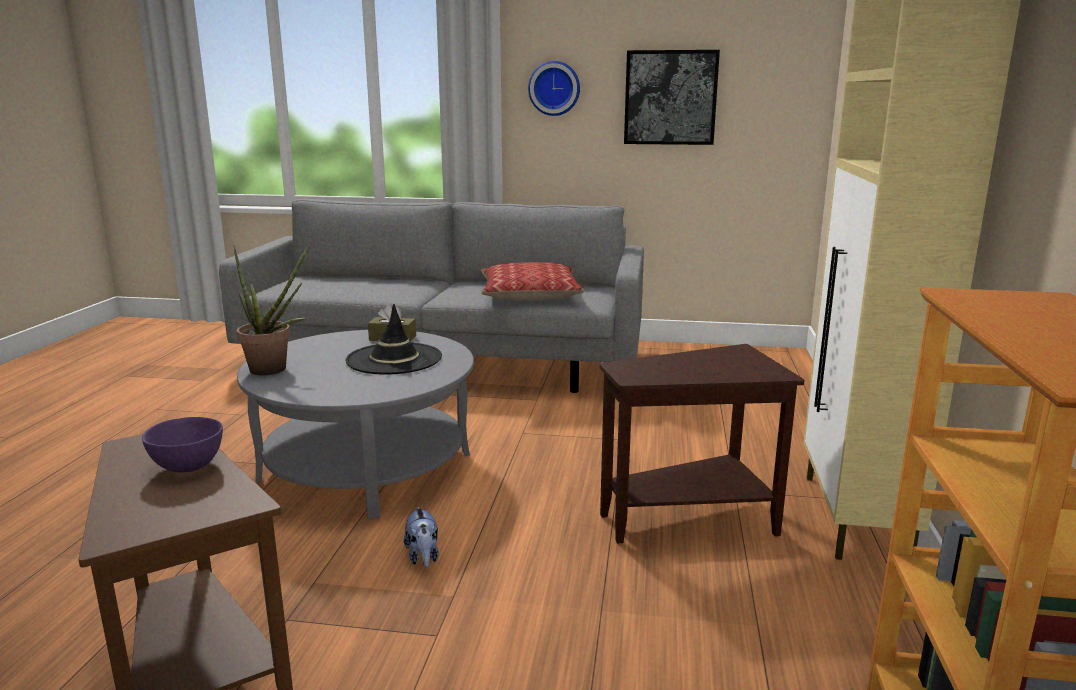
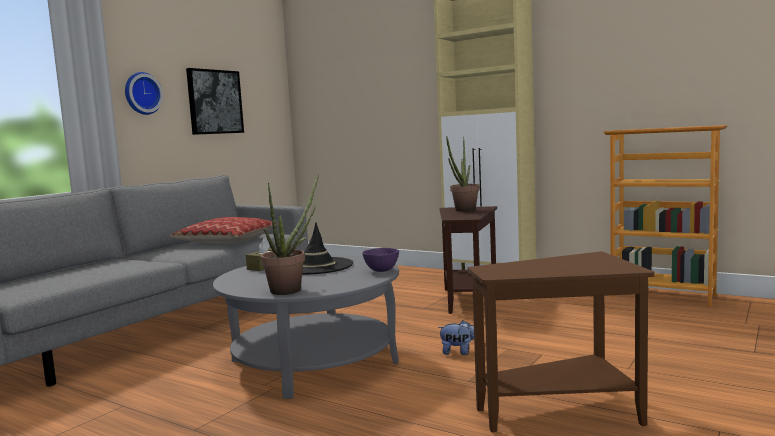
camera: 65 degrees left, 10 degrees down
(187, 466) = (541, 263): purple bowl -> purple bowl (381, 270)
(713, 363) = (463, 211): none -> potted plant

